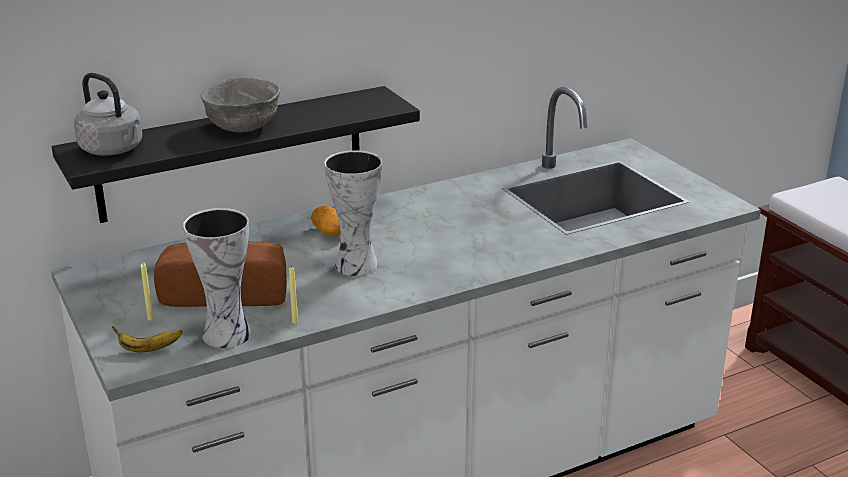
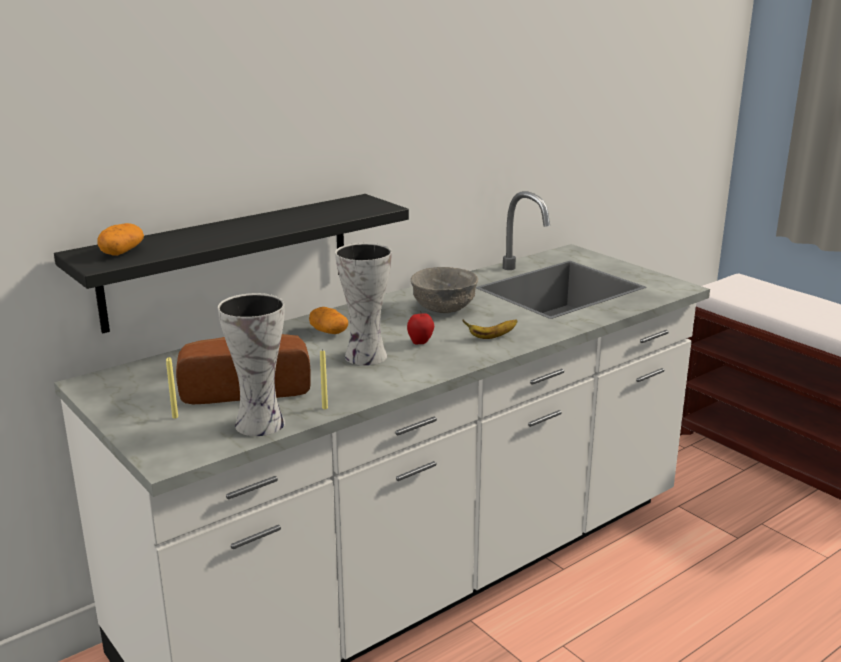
camera: 10 degrees left, 5 degrees down
(114, 150) = (122, 252): grey kettle -> potato
(148, 349) = (183, 444): banana -> banana (491, 337)
(244, 126) = (246, 228): grey bowl -> grey bowl (445, 308)
(418, 253) = (420, 342): none -> apple

